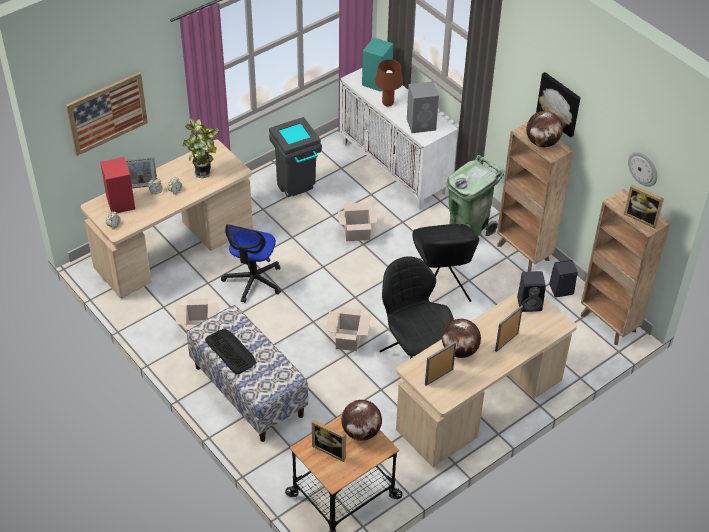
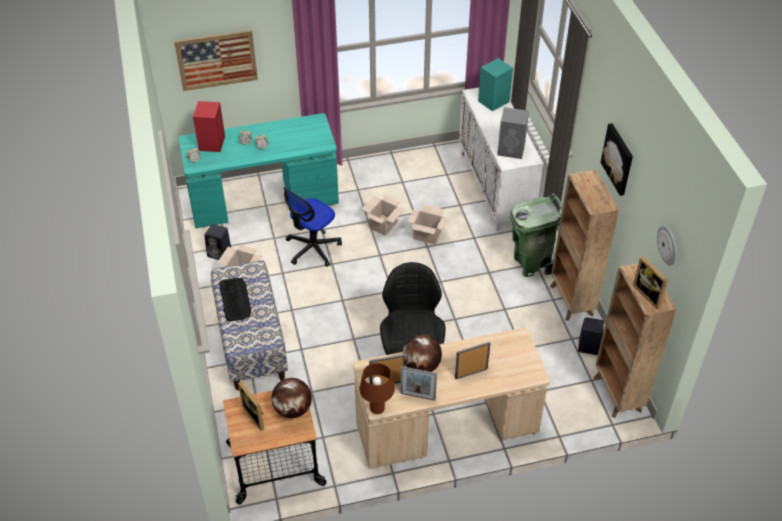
camera: 25 degrees right, 0 degrees up
(142, 186) = (238, 135): picture frame -> picture frame (417, 396)
(174, 249) = (264, 201): beige desk -> turquoise desk
(204, 173) = (296, 138): potted plant -> none
(297, 190) = (397, 182): grey trash can -> none
(347, 339) = (363, 326): cardboard box -> cardboard box (383, 224)
(387, 103) = (491, 123): brown table lamp -> brown table lamp (377, 409)
(441, 288) = (474, 308): black chair -> none
(530, 304) = (516, 345): black speaker -> black speaker (220, 253)
(542, 143) = (592, 194): globe -> none

